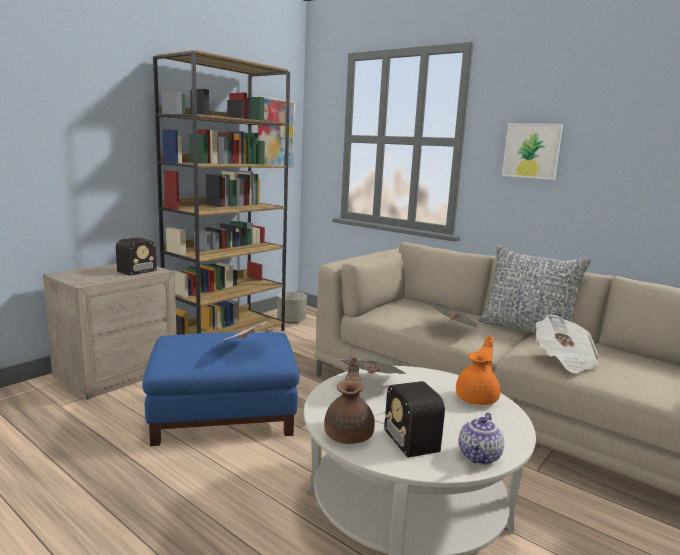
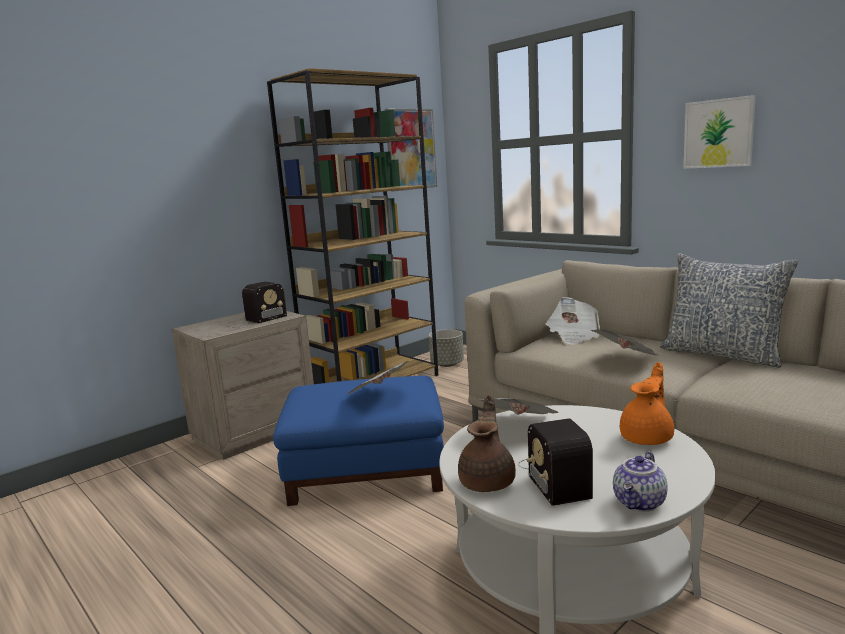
camera: 10 degrees right, 0 degrees up
(564, 360) = (765, 388): newspaper -> newspaper (572, 336)

